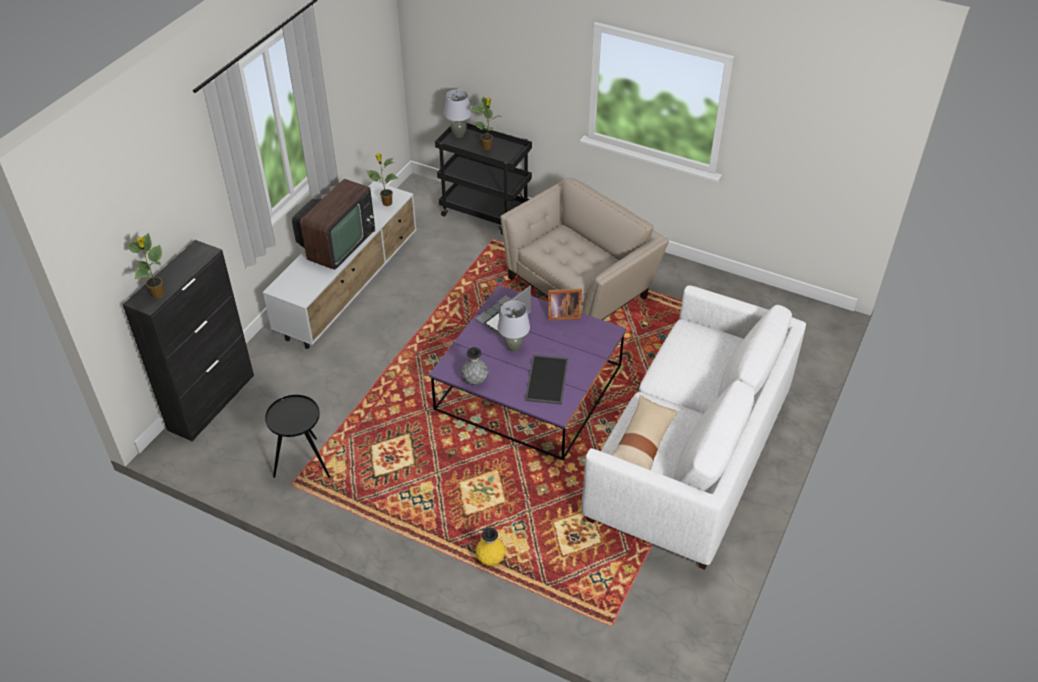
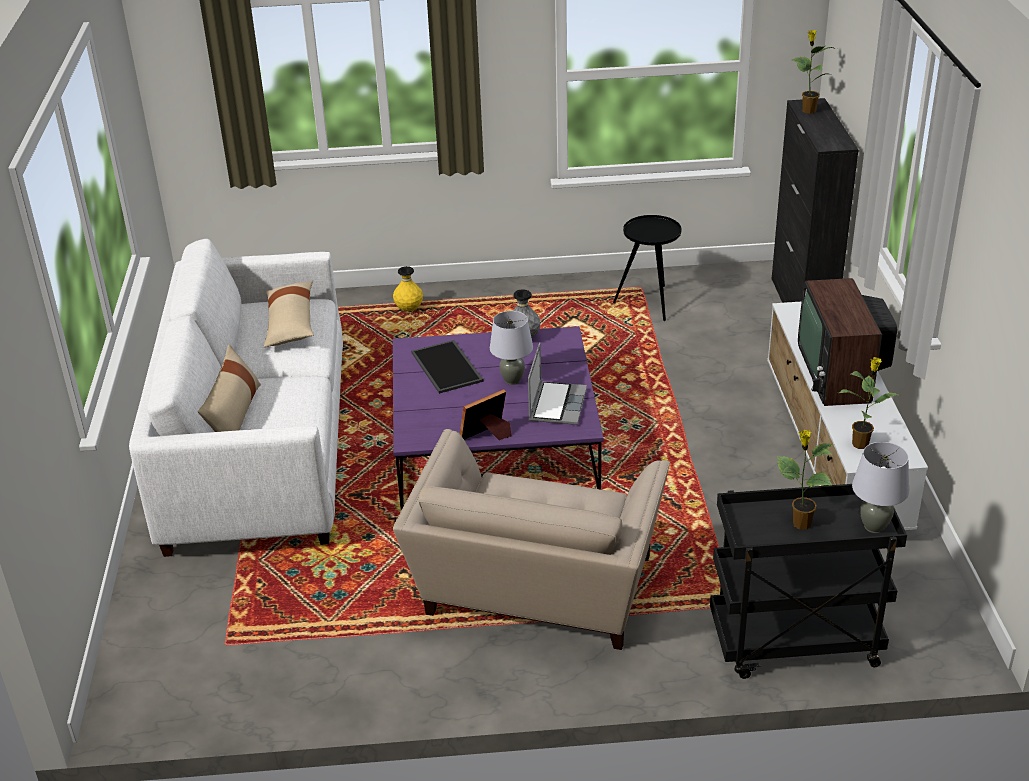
camera: 150 degrees right, 10 degrees down
(722, 367) = (234, 416): none -> beige pillow

